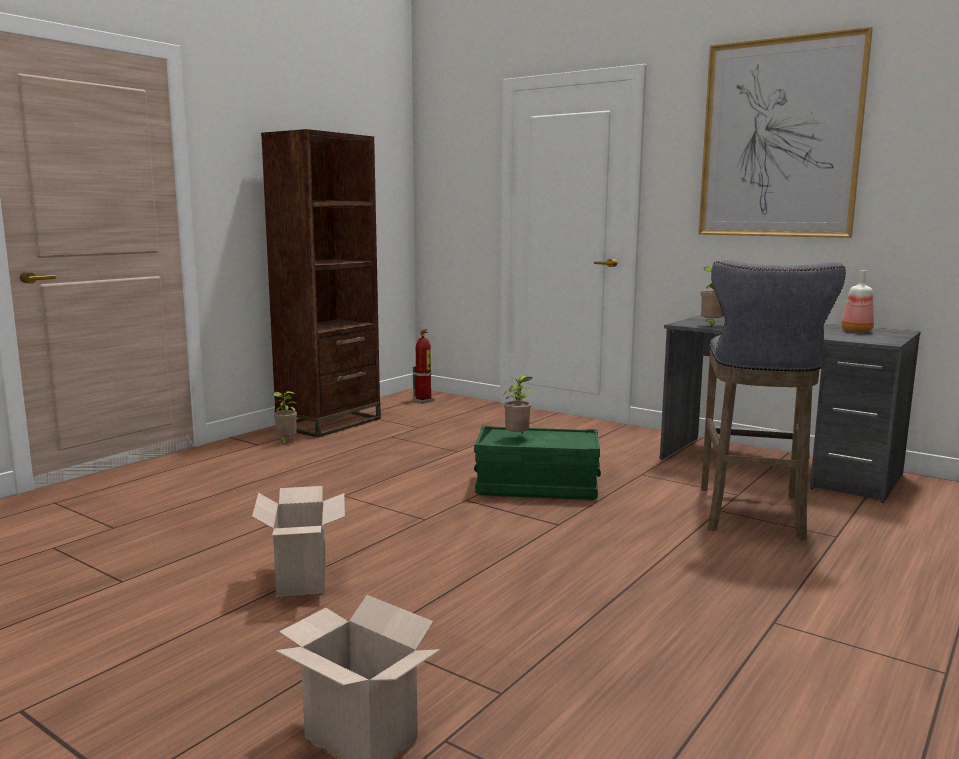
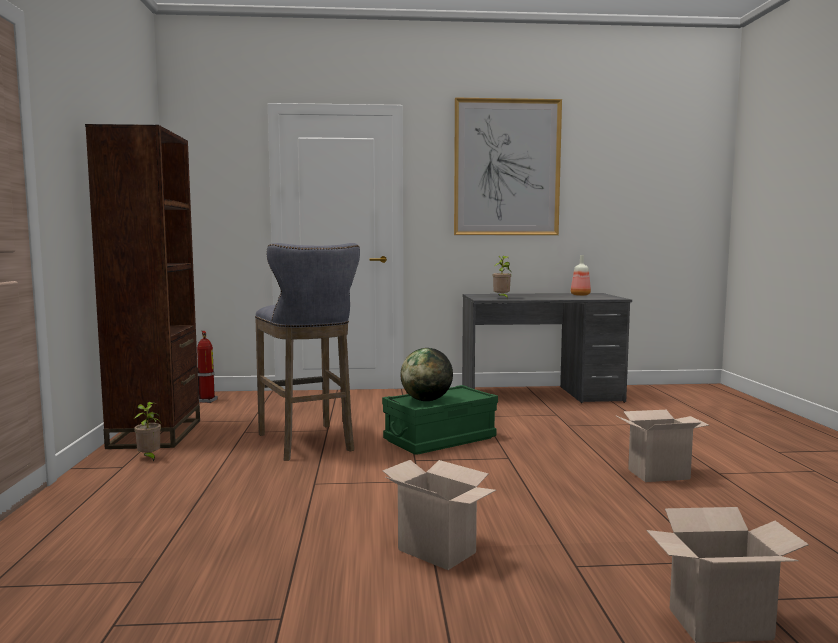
camera: 40 degrees left, 5 degrees down
(518, 438) = (426, 400): potted plant -> globe
(687, 595) = (659, 474): none -> cardboard box
(752, 515) = (588, 423): grey stool -> grey stool (308, 444)

